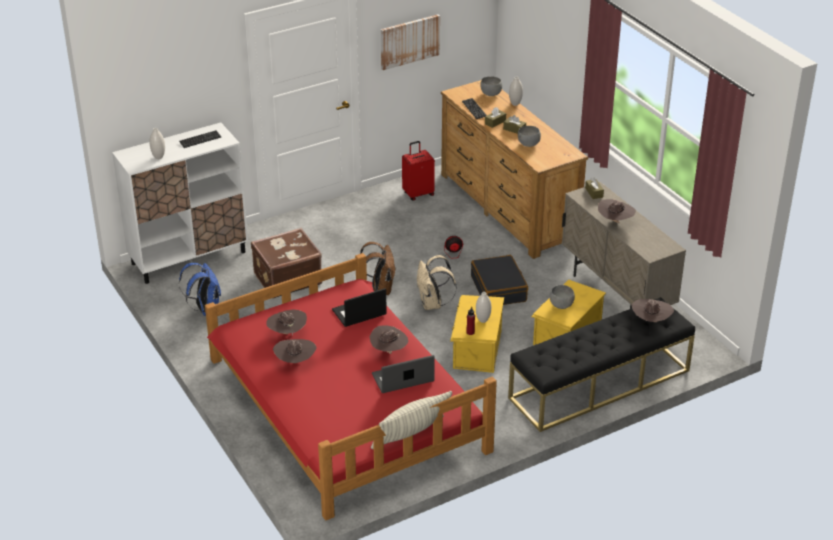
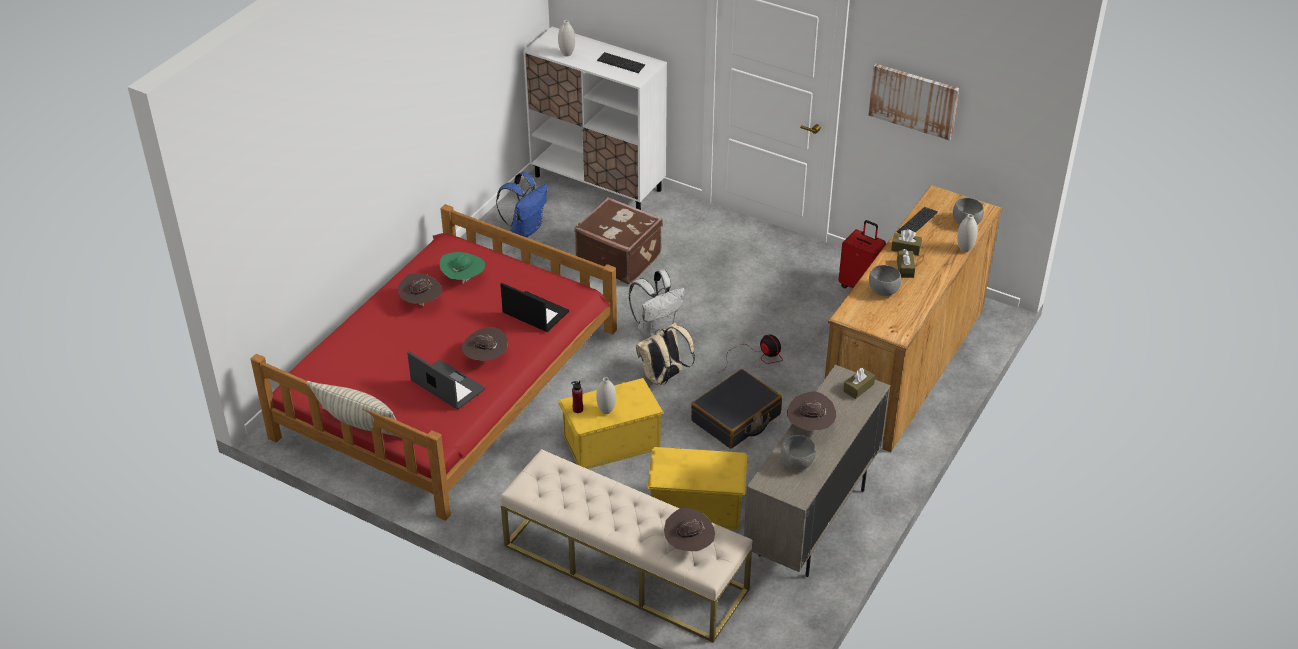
camera: 60 degrees right, 5 degrees up
(287, 333) = (463, 279): brown hat -> green hat
(380, 289) = (656, 329): brown backpack -> white backpack
(561, 305) = (686, 463): grey bowl -> grey bowl (797, 463)
(599, 384) = (624, 567): black bench -> beige bench

